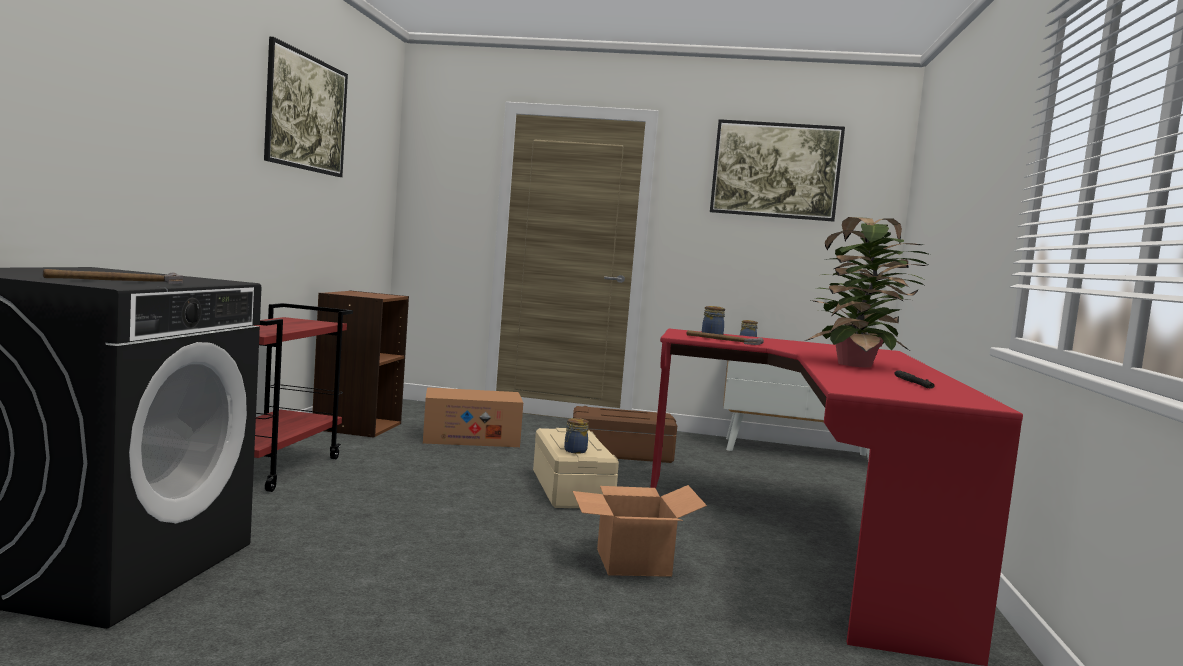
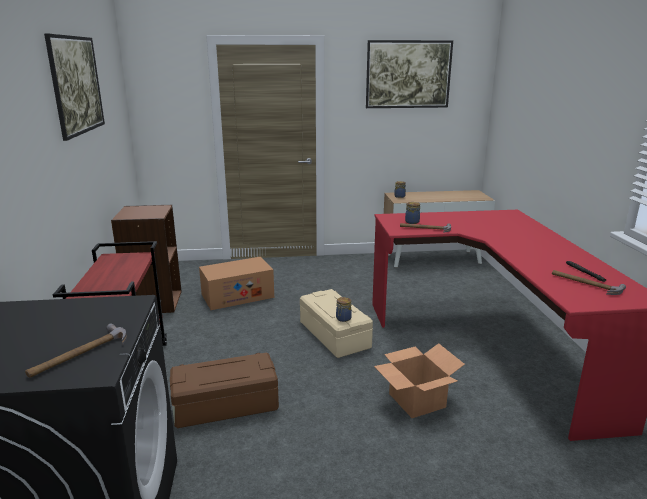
camera: 15 degrees left, 15 degrees up
(620, 453) = (338, 287): brown storage box -> brown storage box (225, 405)
(858, 365) = (530, 249): potted plant -> none
(897, 386) = (585, 284): none -> hammer

